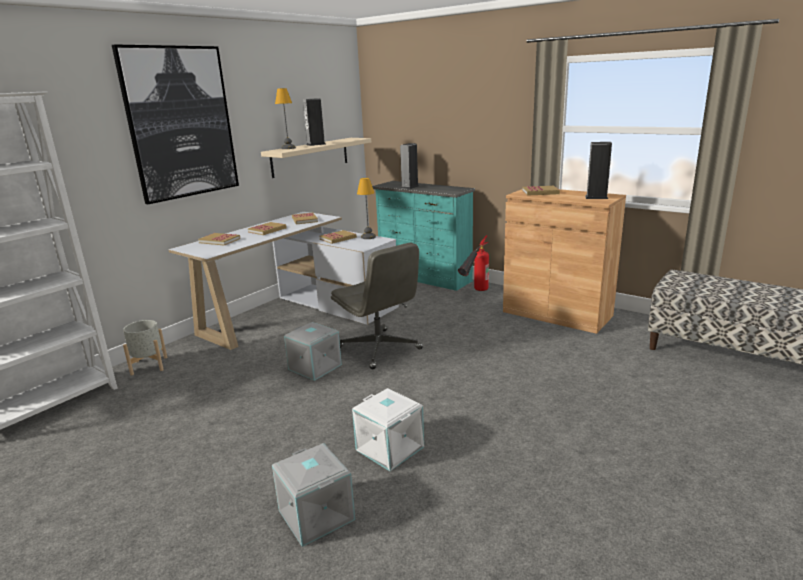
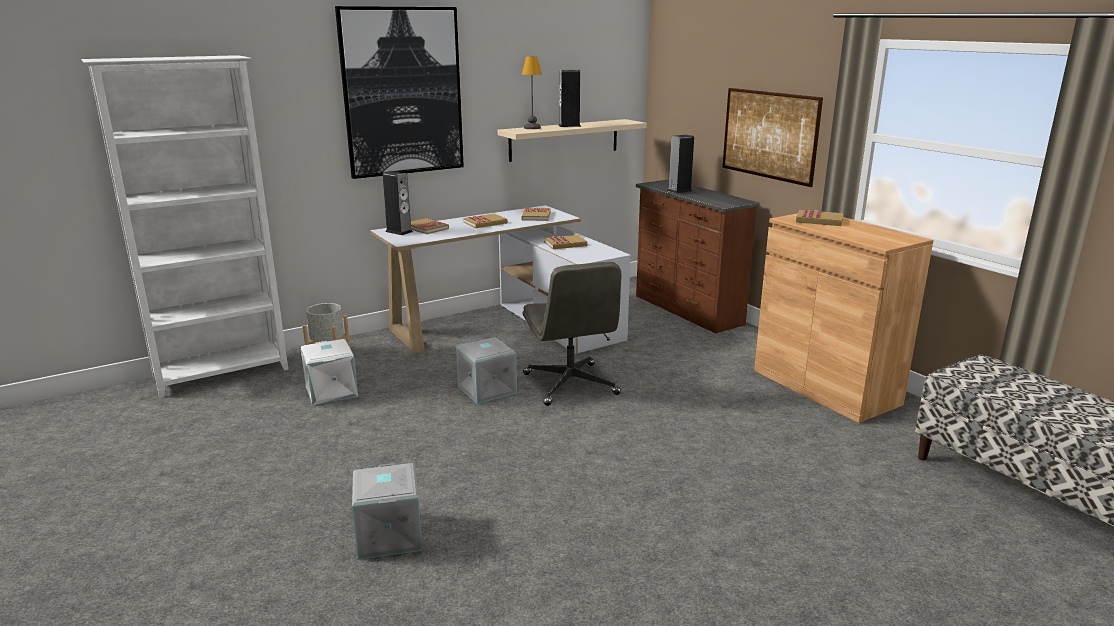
camera: 20 degrees right, 0 degrees up
(368, 237) = (600, 247): table lamp -> none
(391, 448) = (506, 492): white storage box -> white storage box (332, 391)
(424, 278) = (687, 310): turquoise dresser -> brown dresser
(474, 292) = (736, 340): fire extinguisher -> none
(476, 137) = (769, 135): none -> picture
(596, 197) = (885, 237): speaker -> speaker (399, 231)

